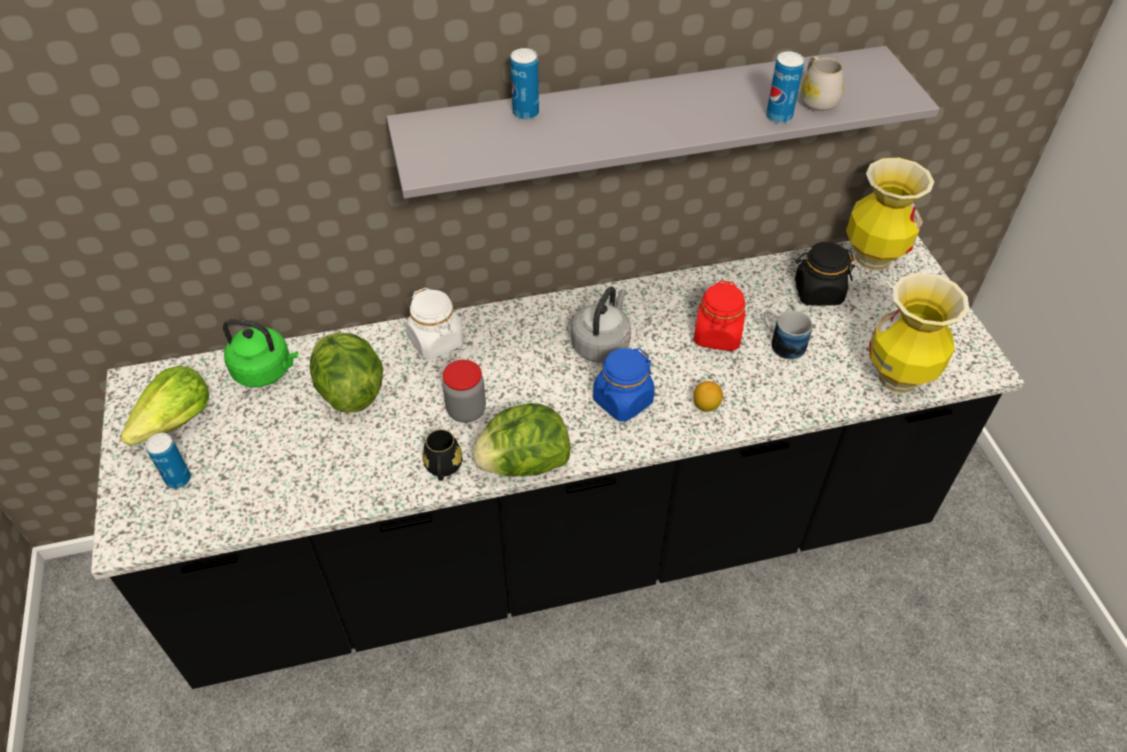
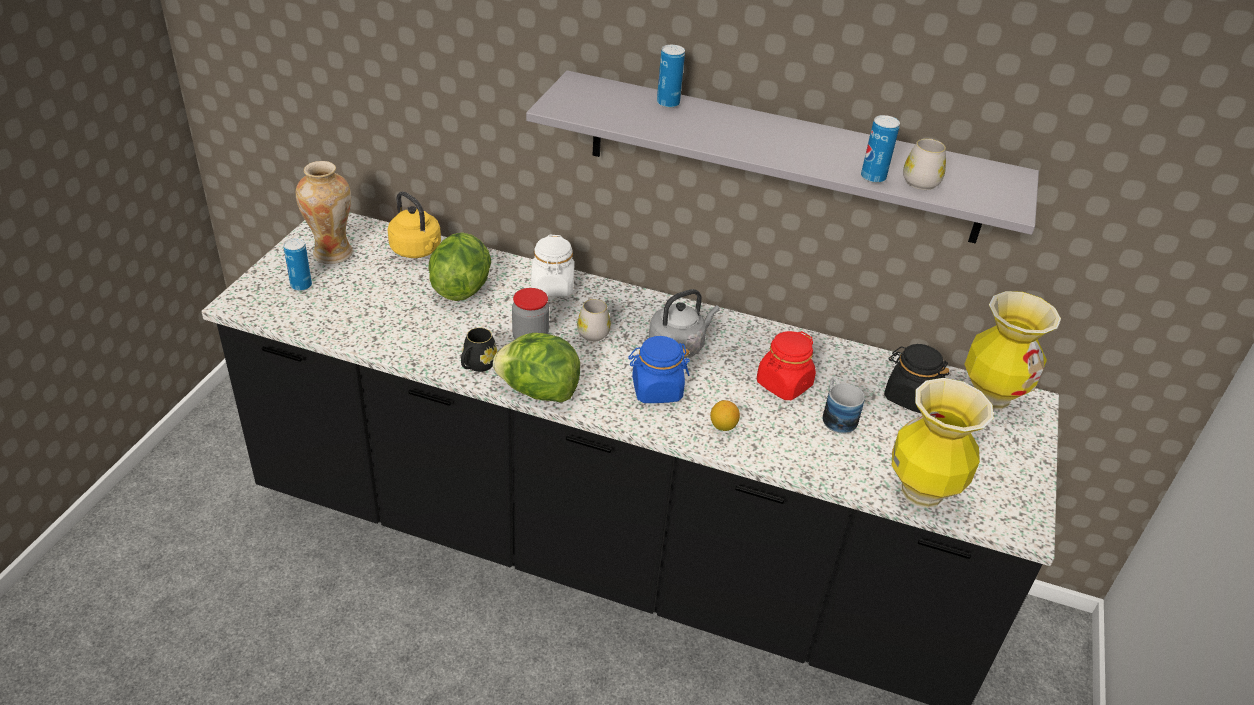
camera: 30 degrees right, 10 degrees down
(176, 422) = (332, 253): lettuce -> vase
(266, 371) = (417, 250): green kettle -> yellow kettle
(514, 370) = (592, 330): none -> white mug

